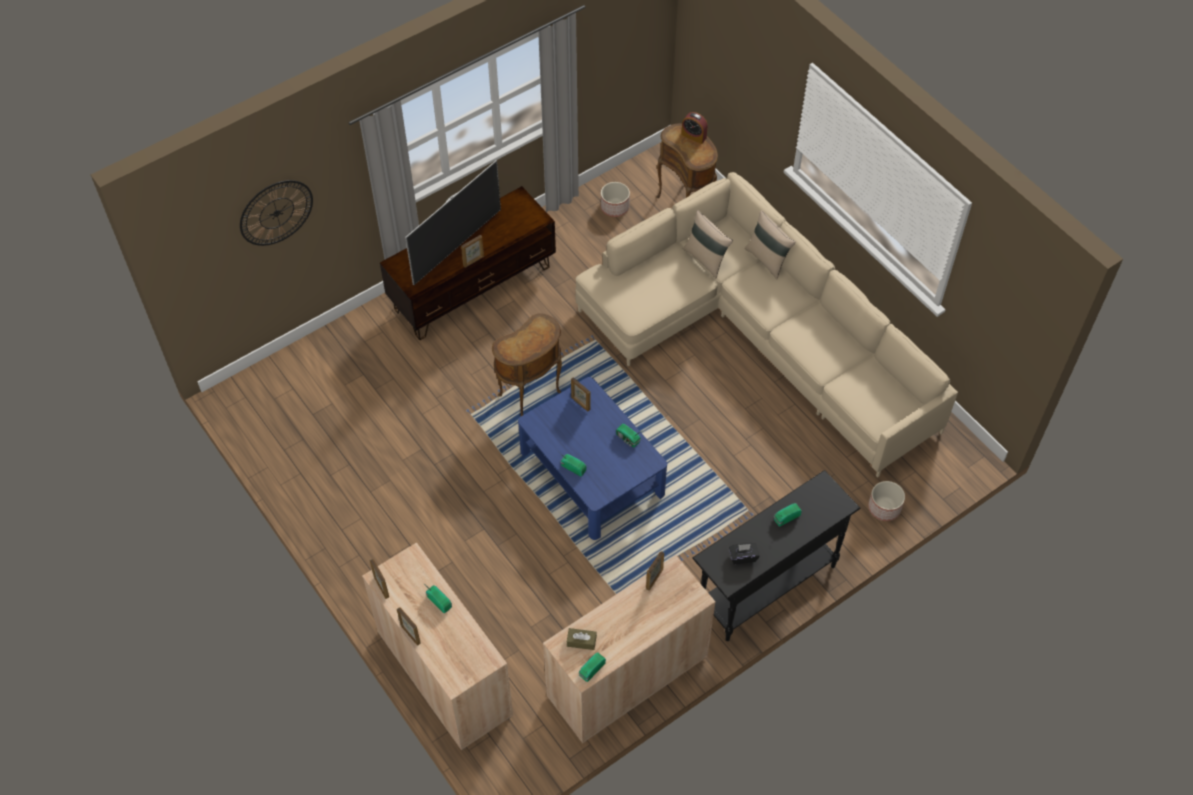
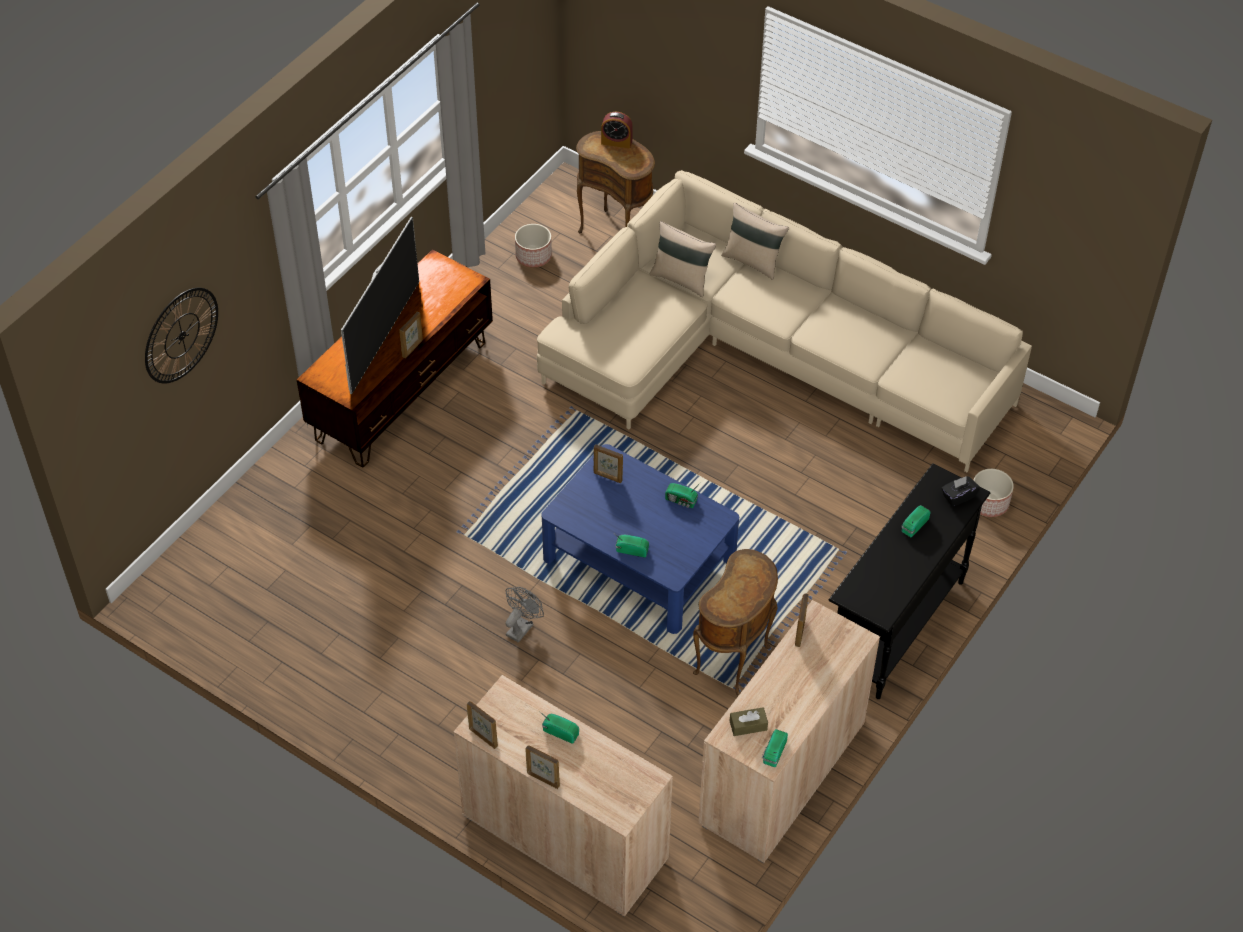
camera: 20 degrees left, 5 degrees down
(482, 499) = (522, 627): none -> grey fan
(531, 395) = (528, 493): brown side table -> brown side table (734, 661)
(743, 557) = (885, 582): black tissue box -> black tissue box (958, 496)

